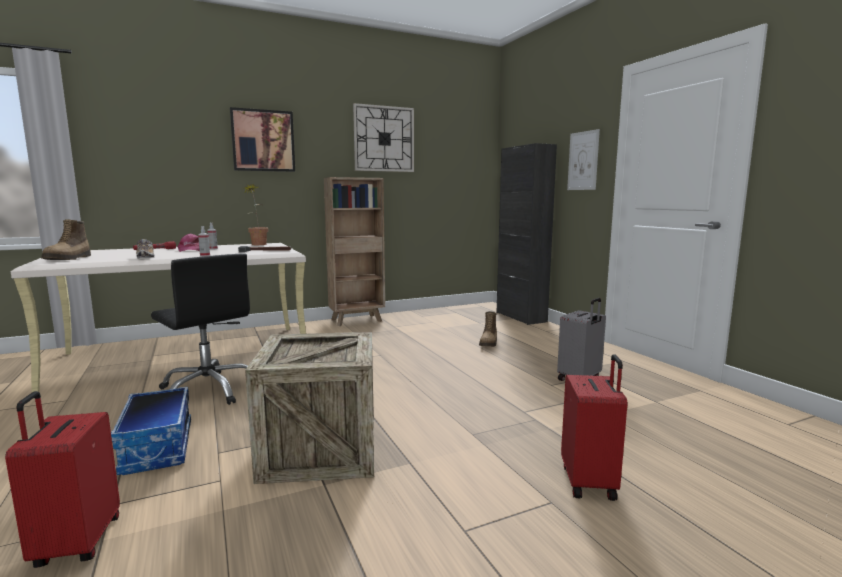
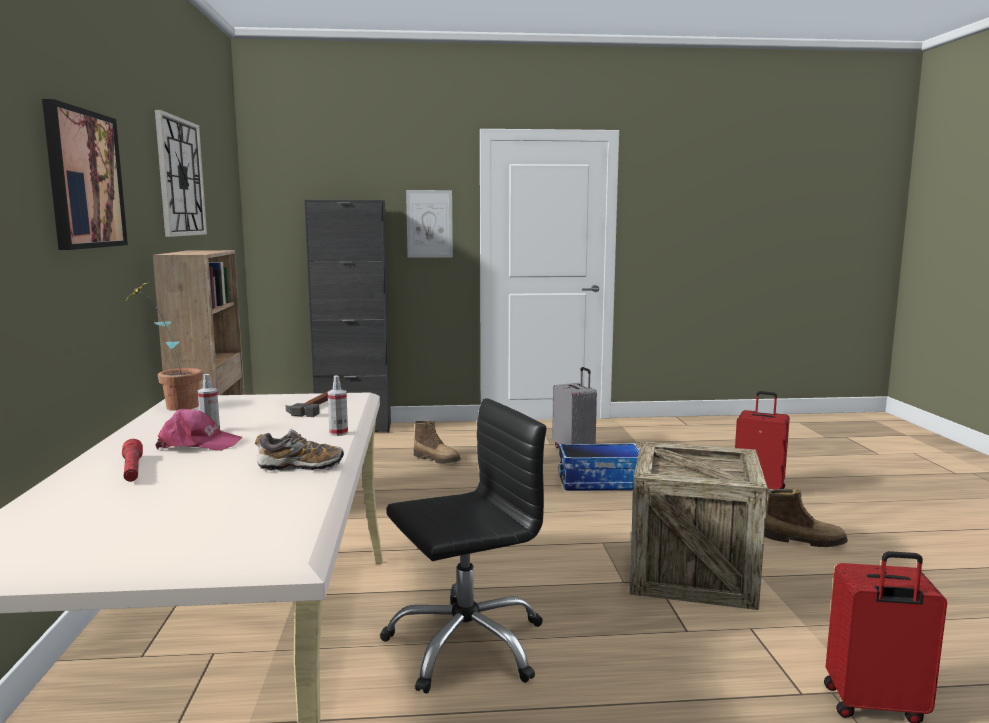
camera: 70 degrees left, 0 degrees up
(69, 259) = (224, 529): boot -> boot (804, 540)
(159, 447) = (661, 674): storage box -> storage box (600, 482)

